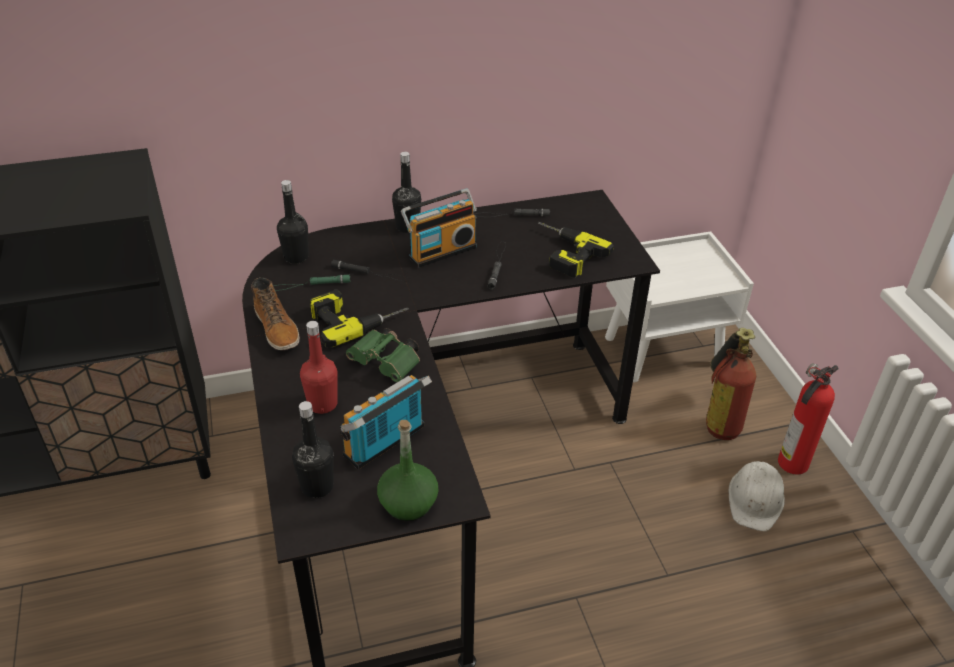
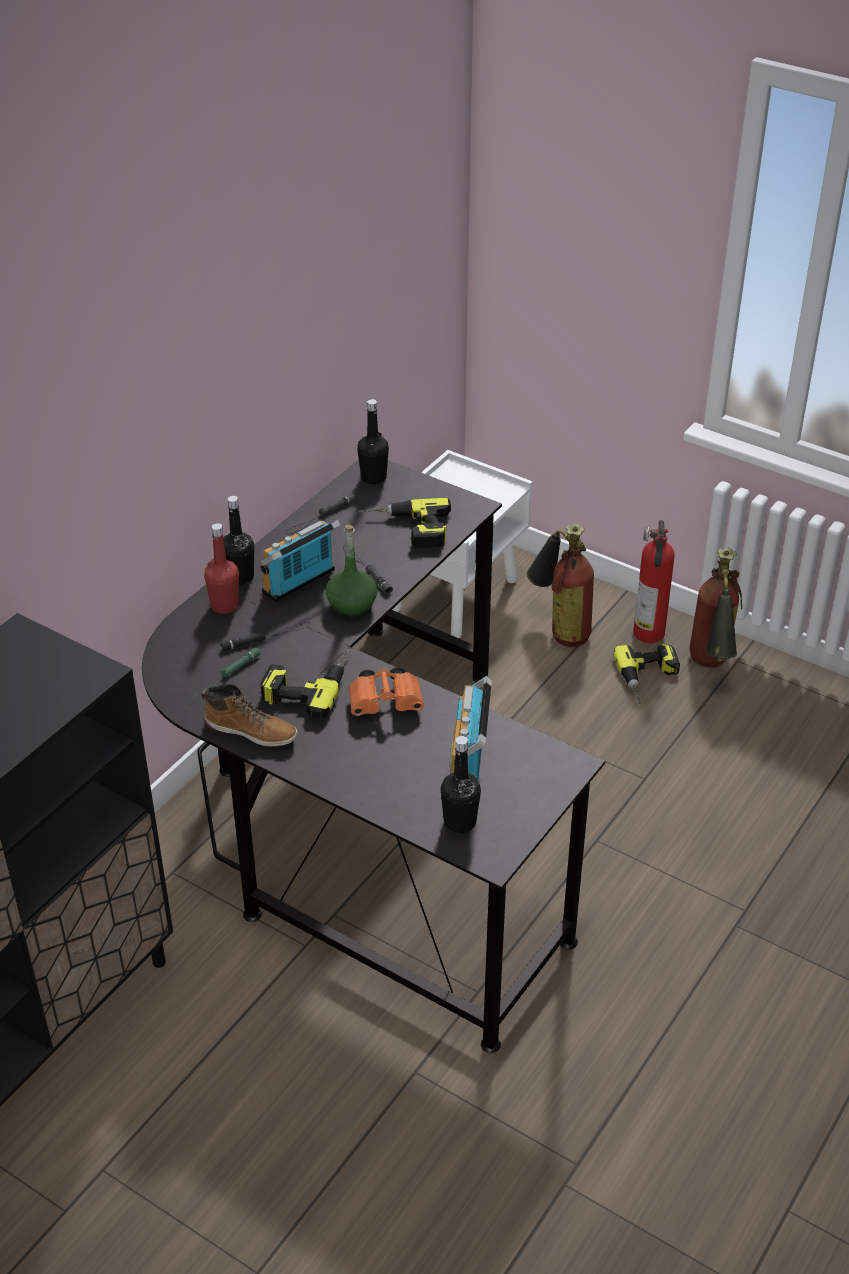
camera: 40 degrees left, 0 degrees up
(296, 257) = (174, 661): black bottle -> black bottle (373, 478)
(322, 404) = (378, 764): red bottle -> red bottle (224, 605)
(387, 364) = (387, 703): green binoculars -> orange binoculars
(408, 503) = (540, 789): green bottle -> green bottle (352, 605)
(441, 251) = (301, 583): radio -> radio turned 150 degrees counterclockwise
(755, 499) = (650, 679): white hard hat -> power drill
(820, 522) = (710, 668): none -> fire extinguisher

